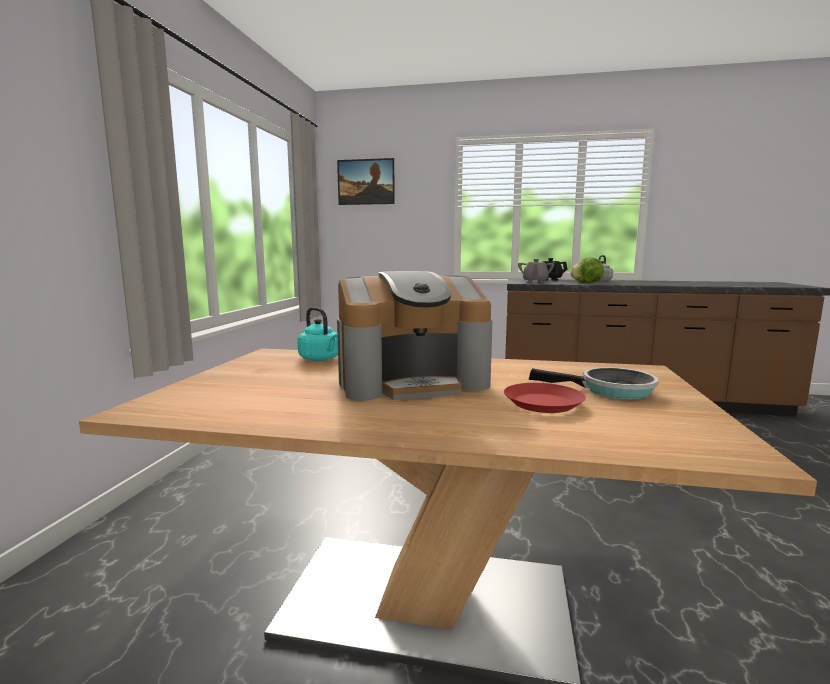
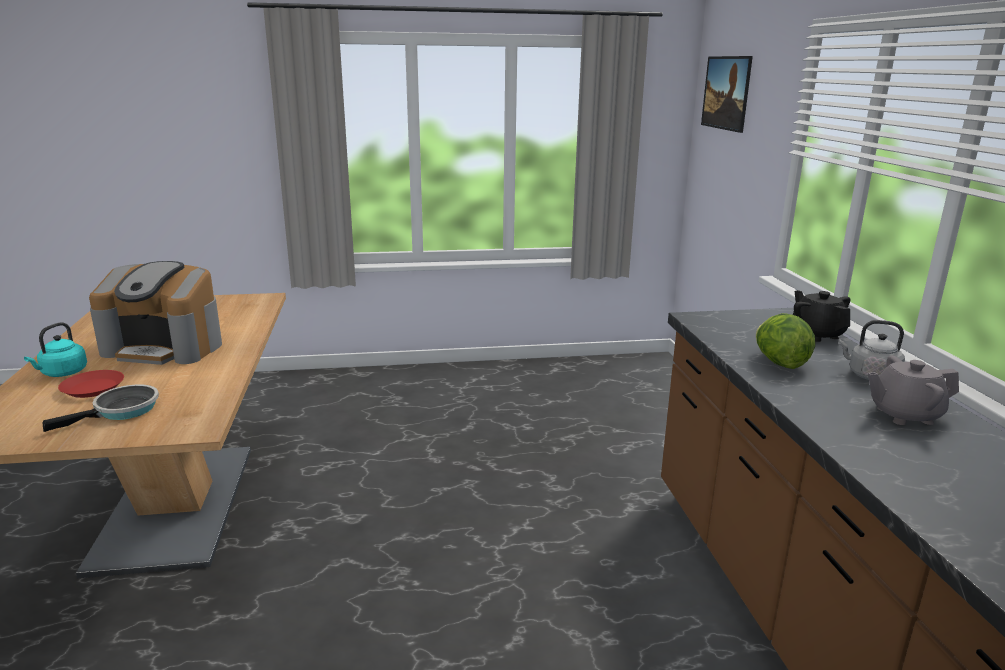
camera: 70 degrees right, 10 degrees up
(321, 359) = (243, 314): turquoise kettle -> turquoise kettle (62, 373)
(412, 381) = (165, 347): coffee machine -> coffee machine turned 45 degrees counterclockwise
(535, 282) = (721, 327): grey teapot -> grey teapot (904, 415)
(610, 390) = (122, 411): frying pan -> frying pan turned 135 degrees counterclockwise

